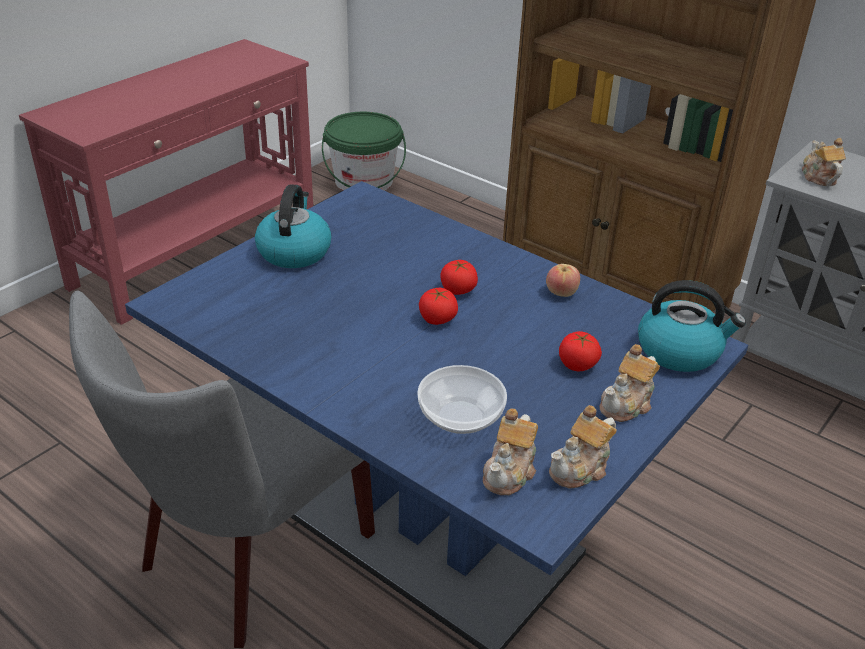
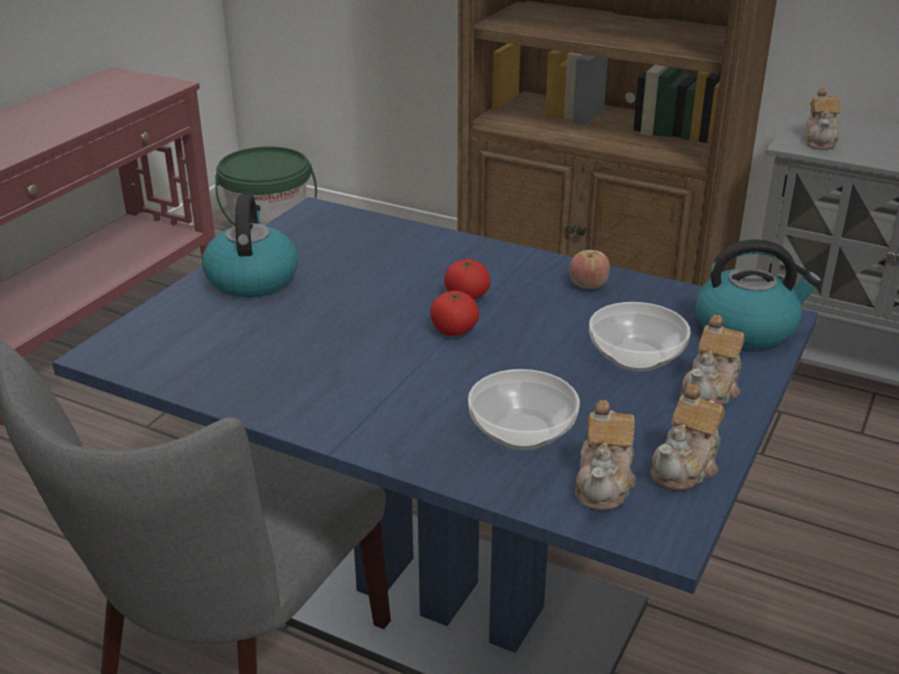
camera: 10 degrees left, 5 degrees down
(577, 365) = (637, 357): tomato -> bowl
(818, 177) = (820, 141): teapot -> teapot turned 150 degrees counterclockwise

